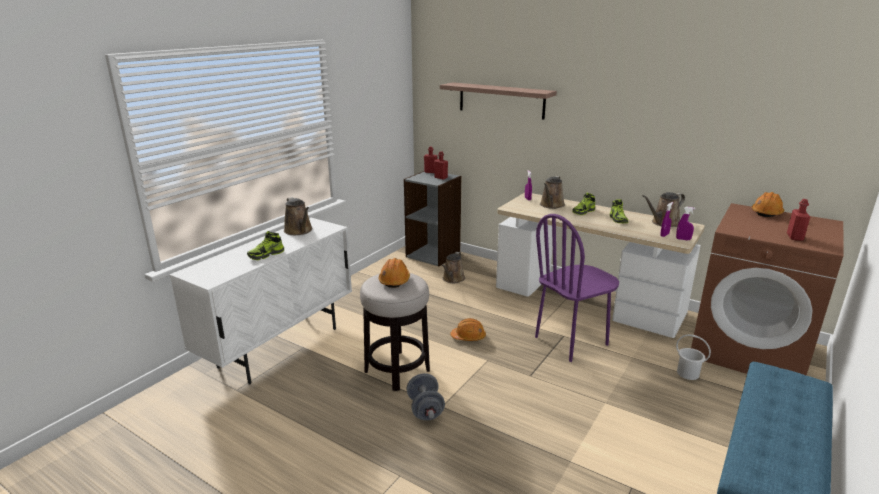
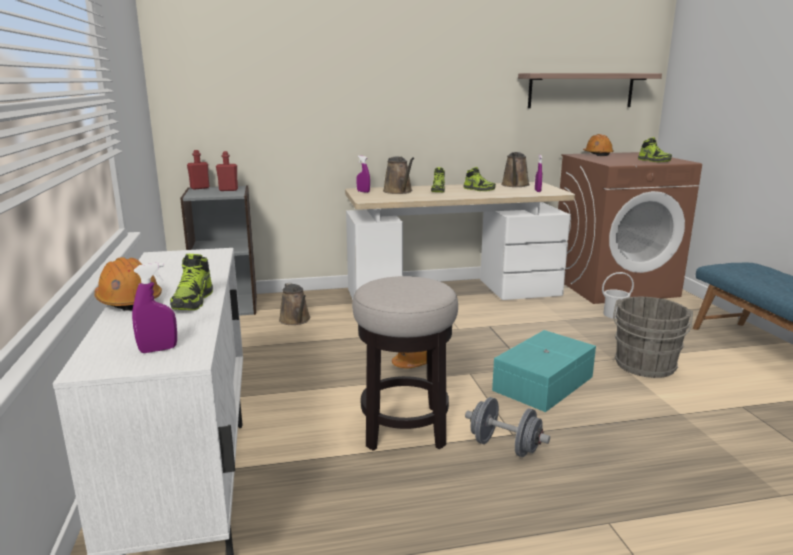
camera: 45 degrees left, 5 degrees down
(299, 231) = (169, 267): brown watering can -> none
(394, 280) = (401, 285): orange hard hat -> orange hard hat (128, 301)
(501, 100) = (297, 73): shelf -> shelf (581, 90)
(518, 389) = (541, 383): none -> turquoise storage box
(571, 341) = (503, 327): purple chair -> none
(618, 420) = (644, 366): none -> grey bucket
(683, 239) = (556, 190): purple spray bottle -> purple spray bottle (158, 349)
(794, 237) = (654, 161): red bottle -> shoe

